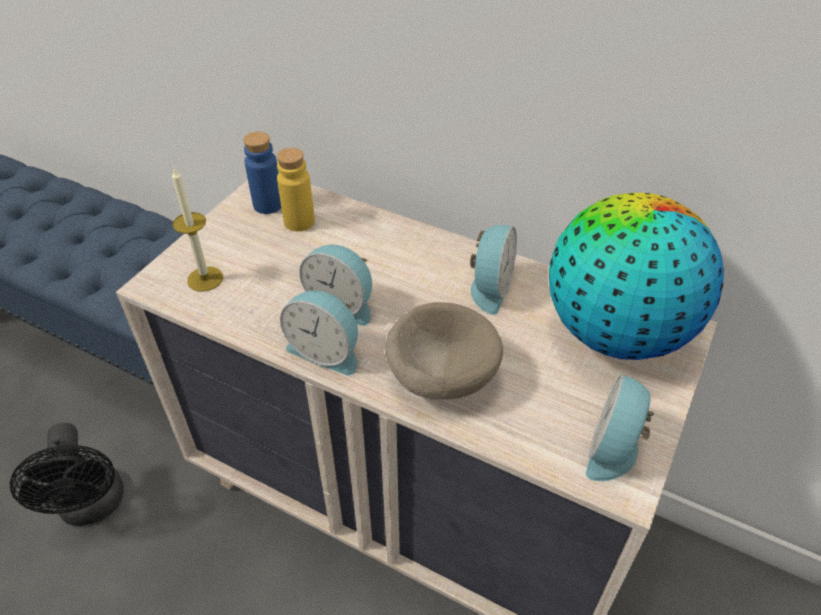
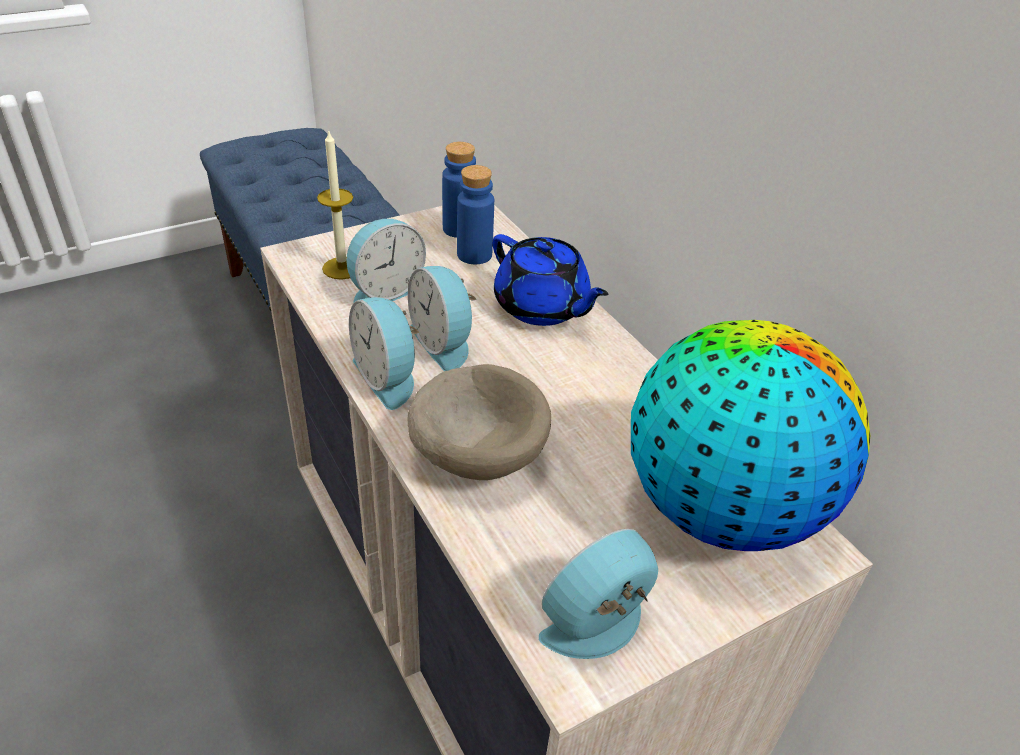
camera: 30 degrees right, 5 degrees down
(92, 507) = (210, 476): black fan -> none
(299, 221) = (474, 255): yellow bottle -> blue bottle
(386, 242) = (542, 307): none -> blue teapot
(489, 287) = (613, 396): alarm clock -> alarm clock (384, 290)

